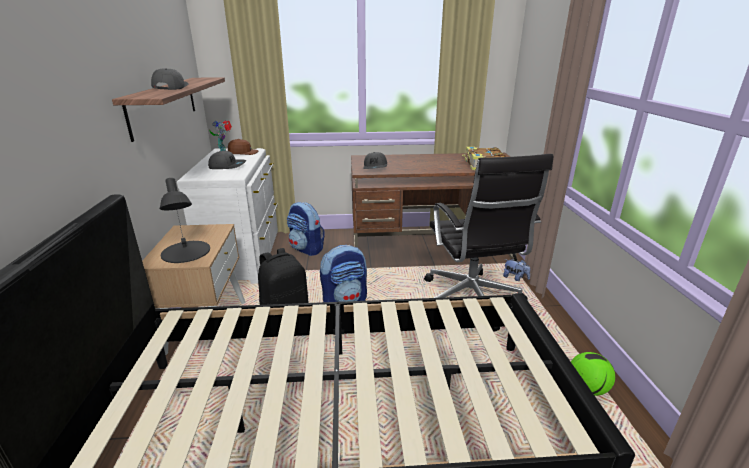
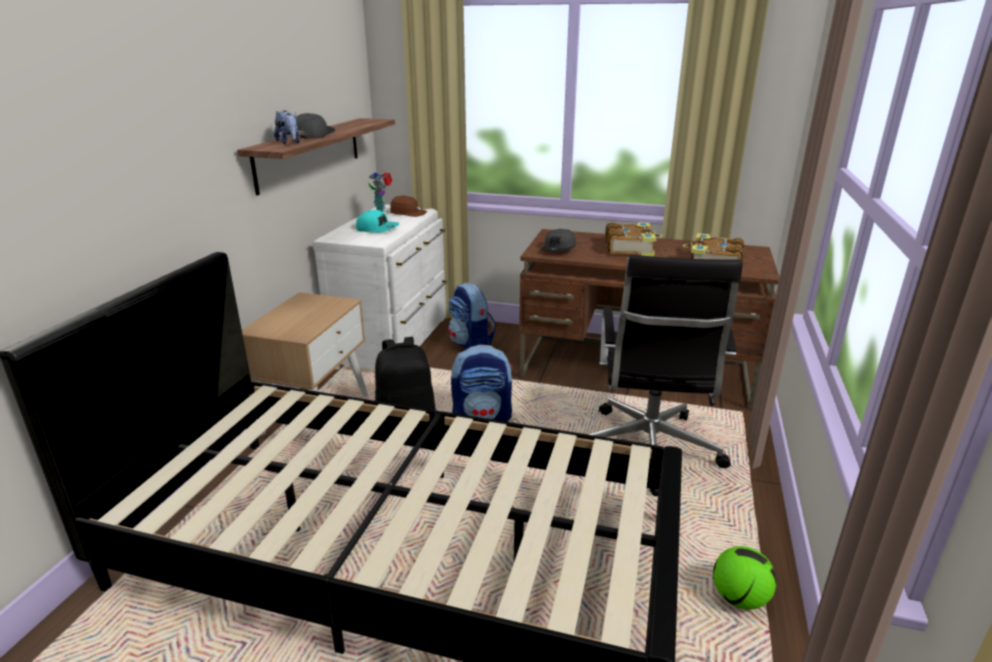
camera: 20 degrees right, 0 degrees up
(185, 252) = (292, 324): black table lamp -> none
(227, 166) = (377, 229): grey cap -> turquoise cap
(422, 161) = (630, 248): none -> book
(515, 278) = (735, 434): plush toy -> plush toy (289, 143)

